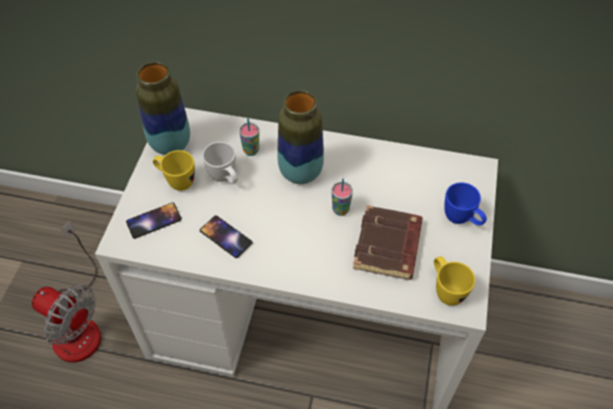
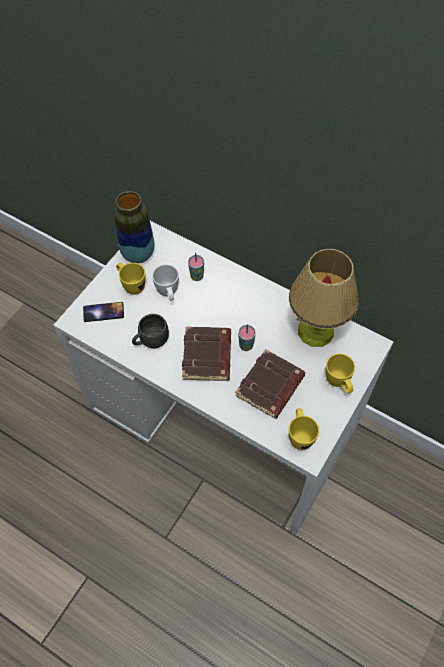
camera: 20 degrees right, 5 degrees up
(78, 323) = (49, 365): fan -> none
(226, 237) = (151, 341): phone -> grey mug
(300, 172) = (228, 306): vase -> none
(302, 235) = (208, 357): none -> brown book
(411, 171) = (316, 331): none -> table lamp
(462, 220) = (339, 383): blue mug -> yellow mug

